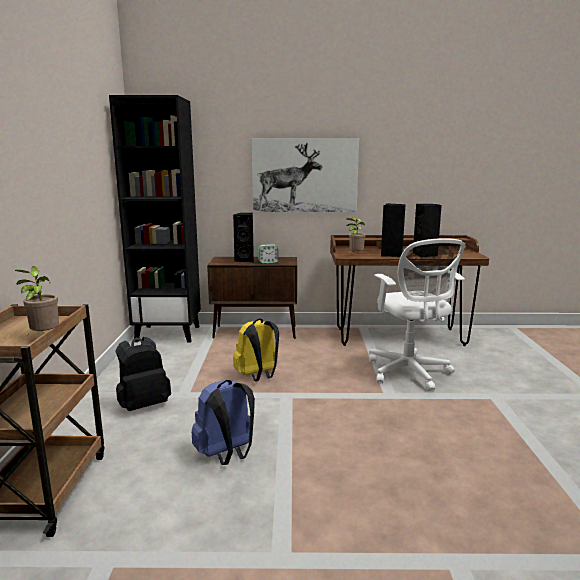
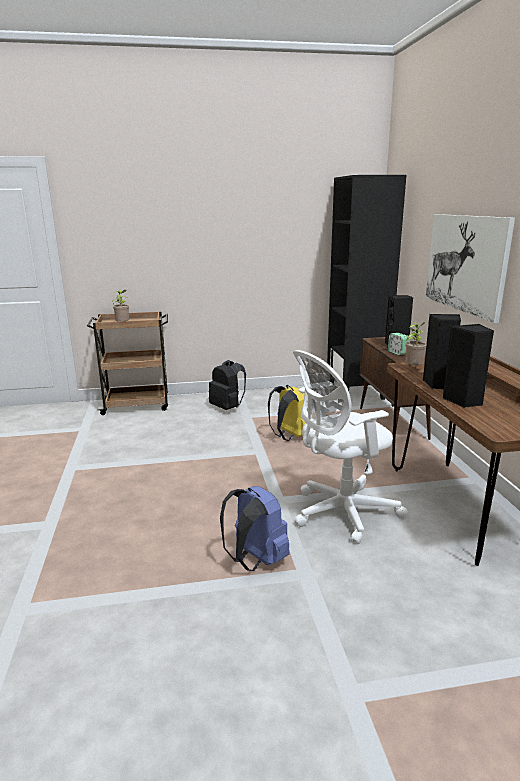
camera: 80 degrees right, 5 degrees up
(226, 455) = (168, 441): blue backpack -> blue backpack (255, 560)

